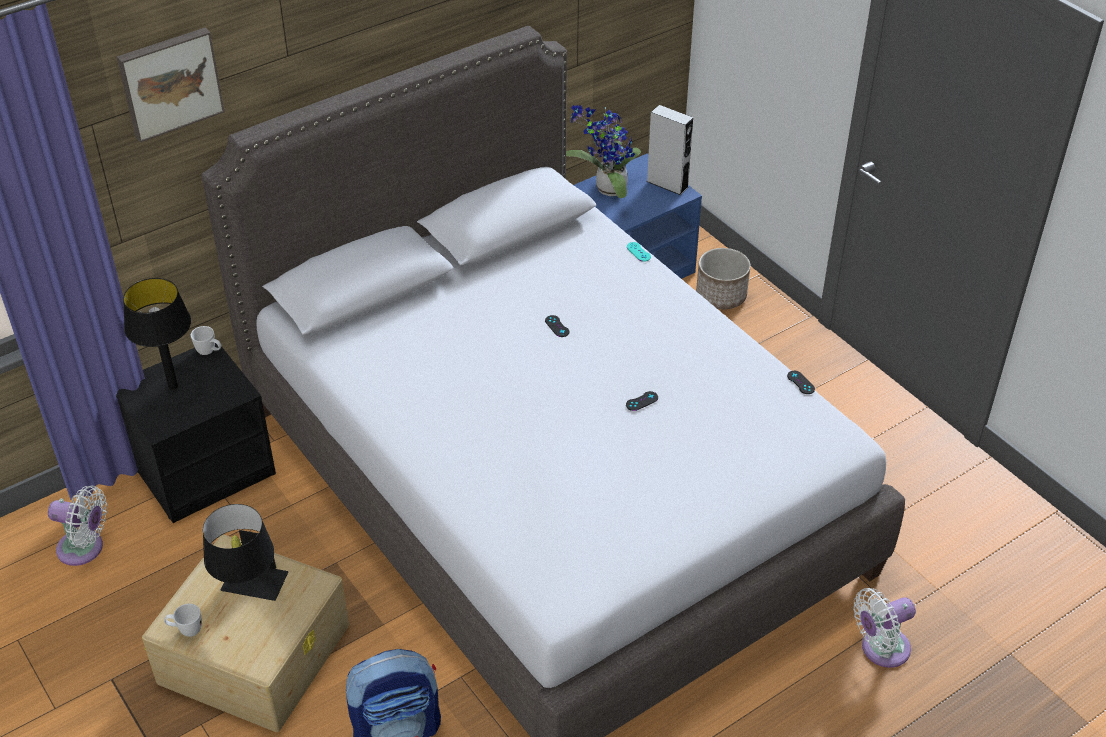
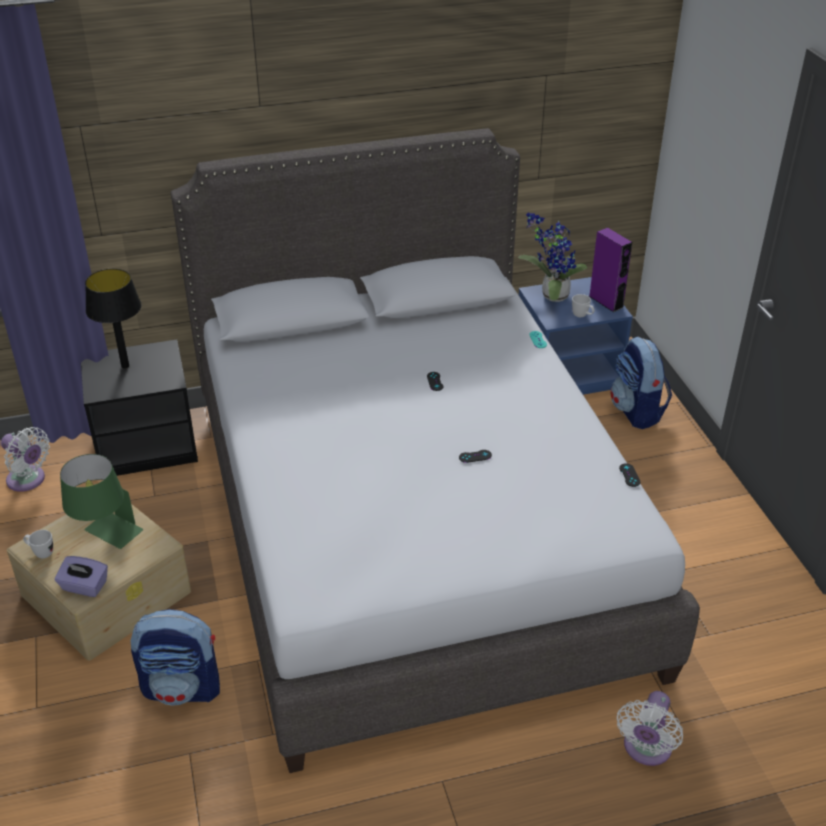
camera: 20 degrees right, 5 degrees down
(169, 82) = (149, 104): picture -> none
(209, 352) = (167, 348): white mug -> white mug (582, 316)
(250, 591) = (106, 536): black table lamp -> green table lamp
(259, 654) = (84, 587): none -> purple tissue box
(667, 184) = (606, 301): grey speaker -> purple speaker
(721, 296) = (637, 411): planter -> backpack
(880, 649) = (646, 749): white fan -> white fan turned 60 degrees counterclockwise

